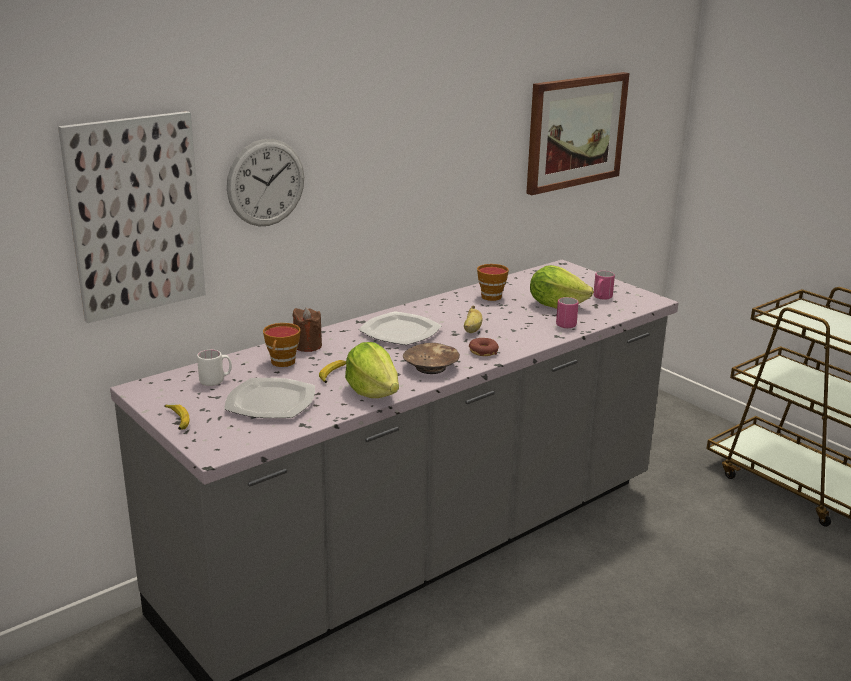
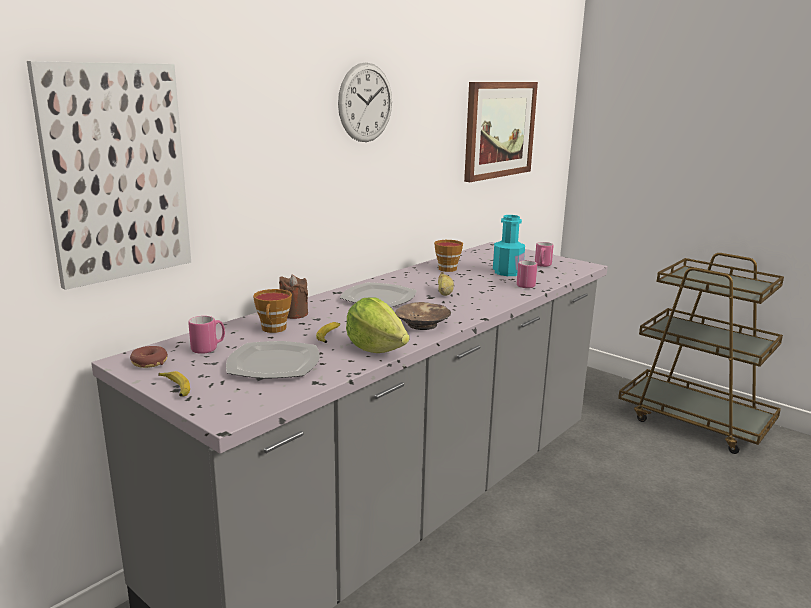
camera: 10 degrees left, 5 degrees down
(216, 381) = (208, 349): white mug -> pink mug
(266, 183) = (248, 149): wall clock -> wall clock (365, 103)
(483, 352) = (464, 309): donut -> donut (149, 362)
(556, 305) = (507, 272): lettuce -> turquoise bottle

